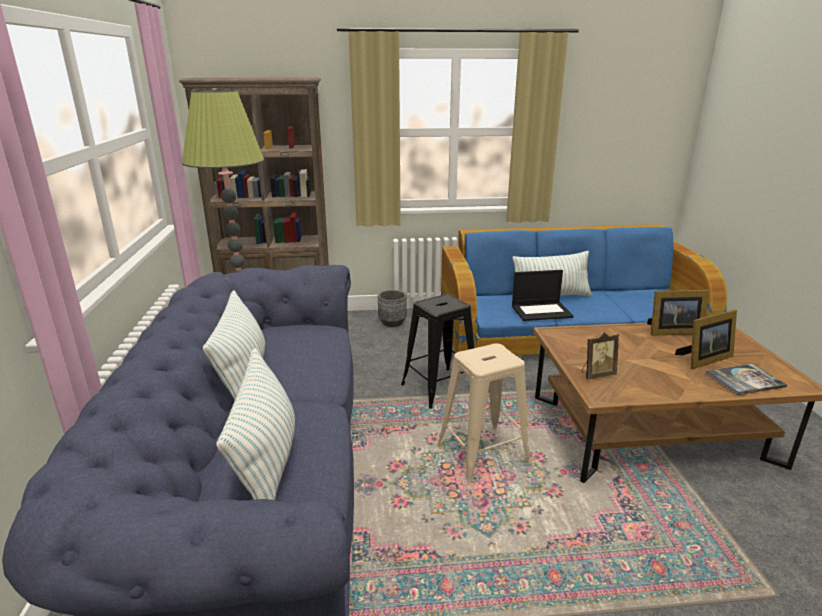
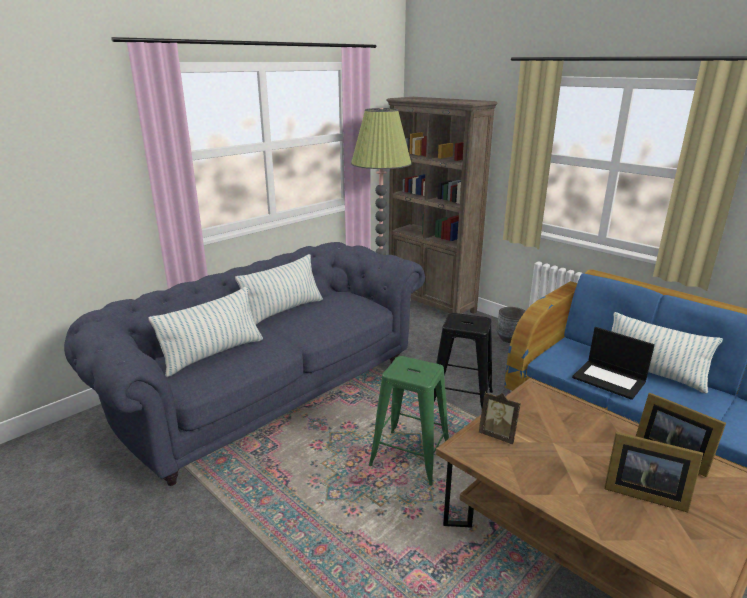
camera: 50 degrees right, 0 degrees up
(482, 455) = (409, 457): beige stool -> green stool
(744, 380) = (639, 532): book -> none

